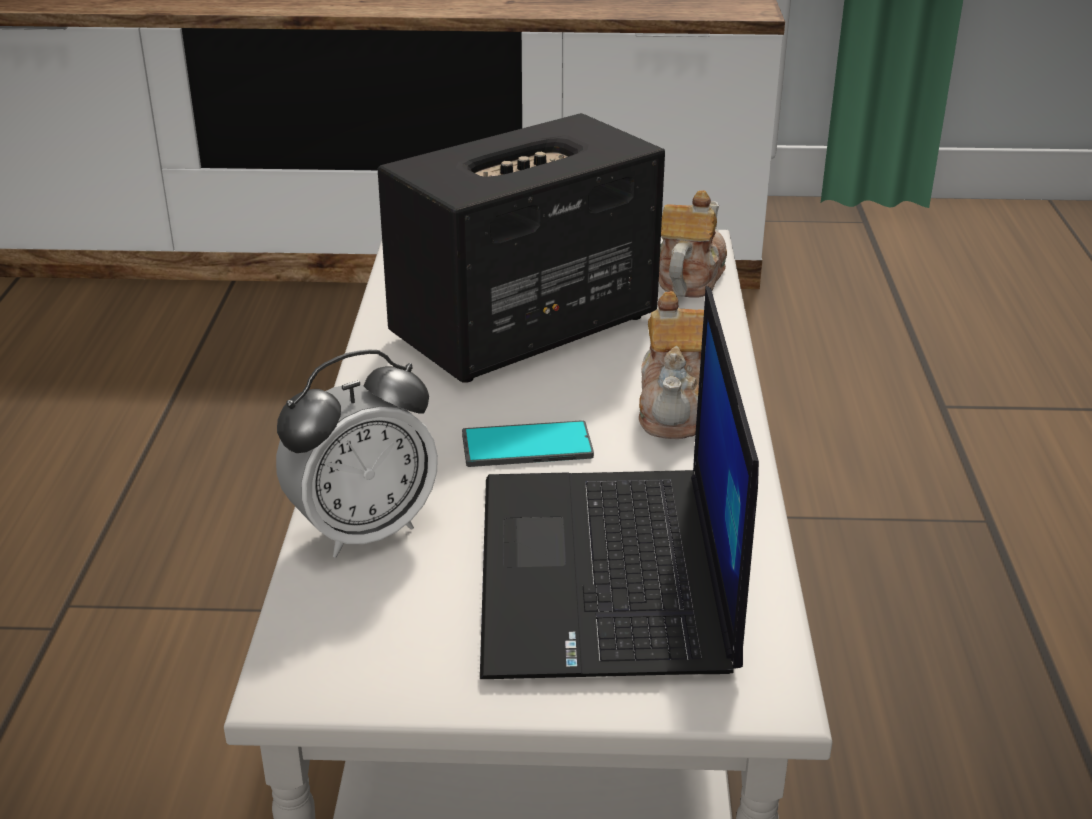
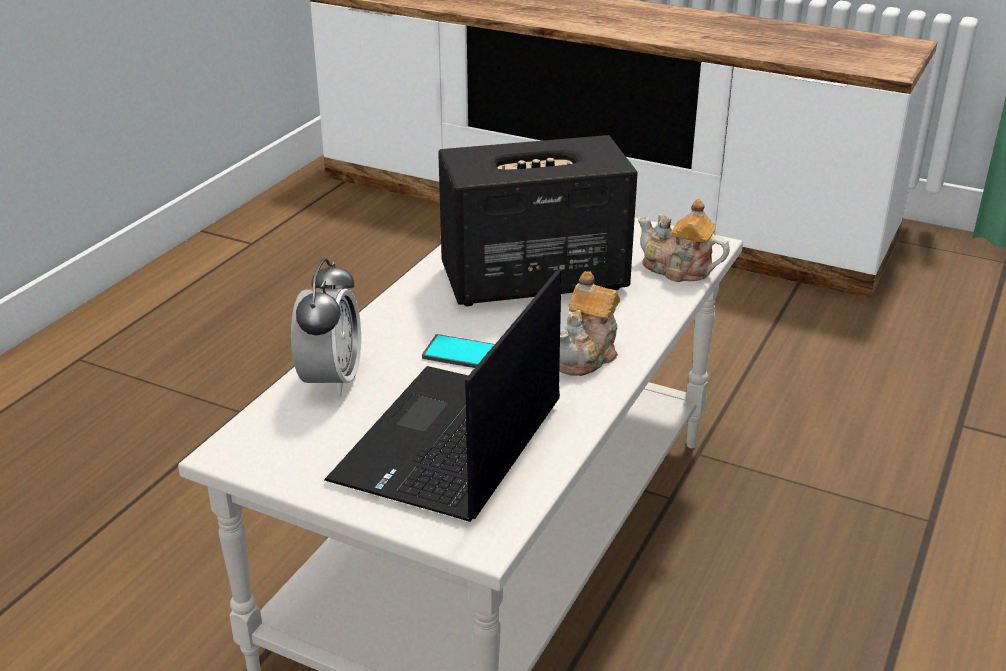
camera: 25 degrees right, 0 degrees up
(363, 530) = (331, 380): alarm clock -> alarm clock turned 75 degrees counterclockwise
(688, 278) = (678, 269): teapot -> teapot turned 105 degrees counterclockwise

